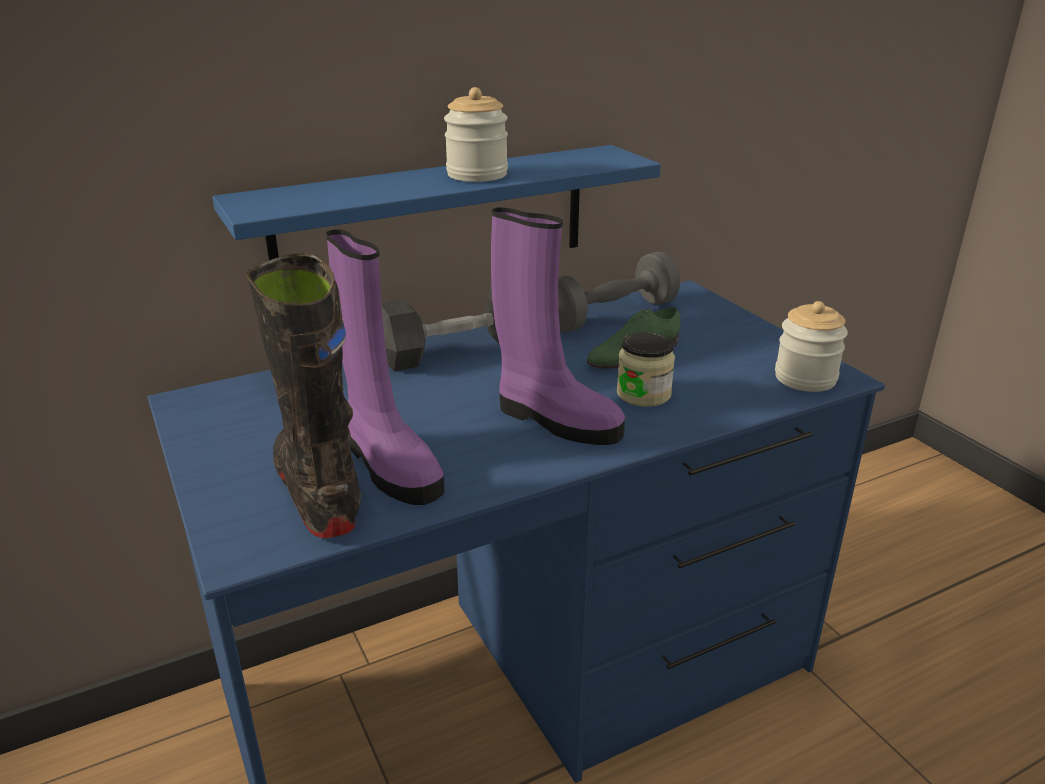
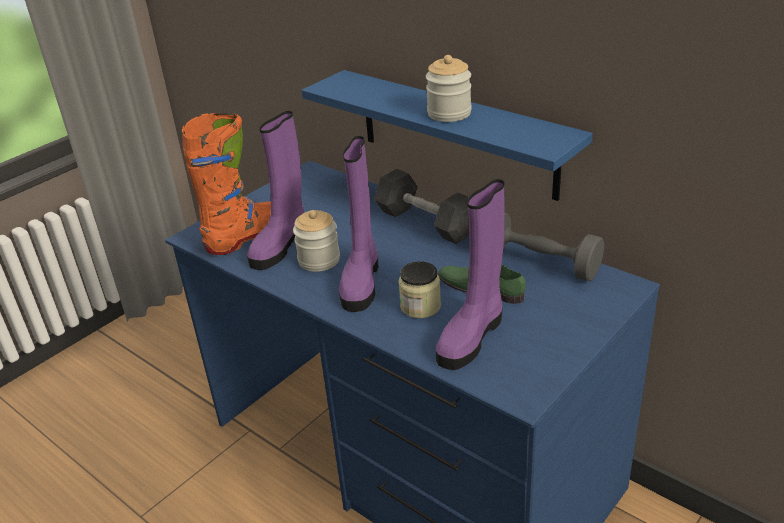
camera: 70 degrees right, 5 degrees up
(318, 493) = (247, 236): black boot -> orange boot
(724, 378) = (472, 336): none -> purple boot
(805, 378) = (505, 377): jar -> jar (319, 260)

